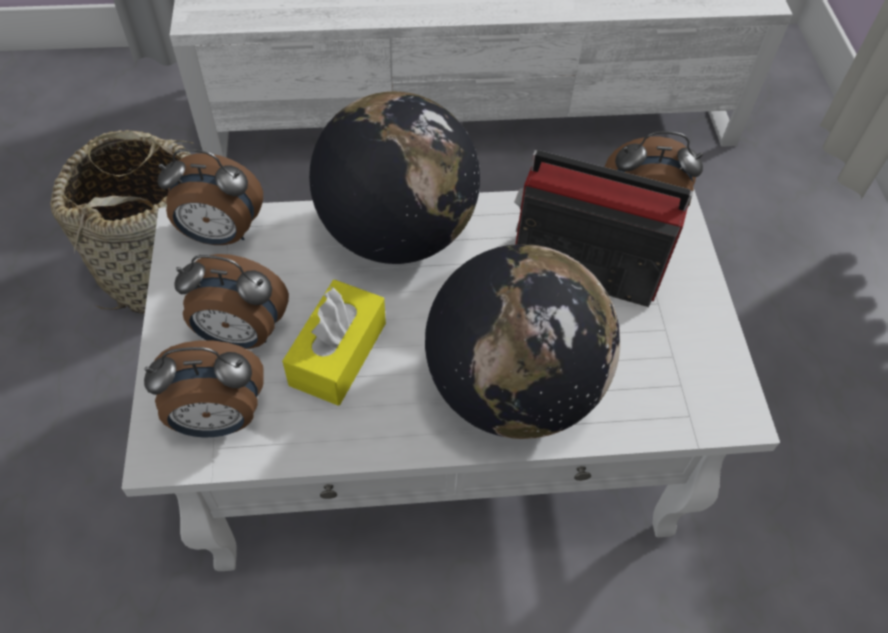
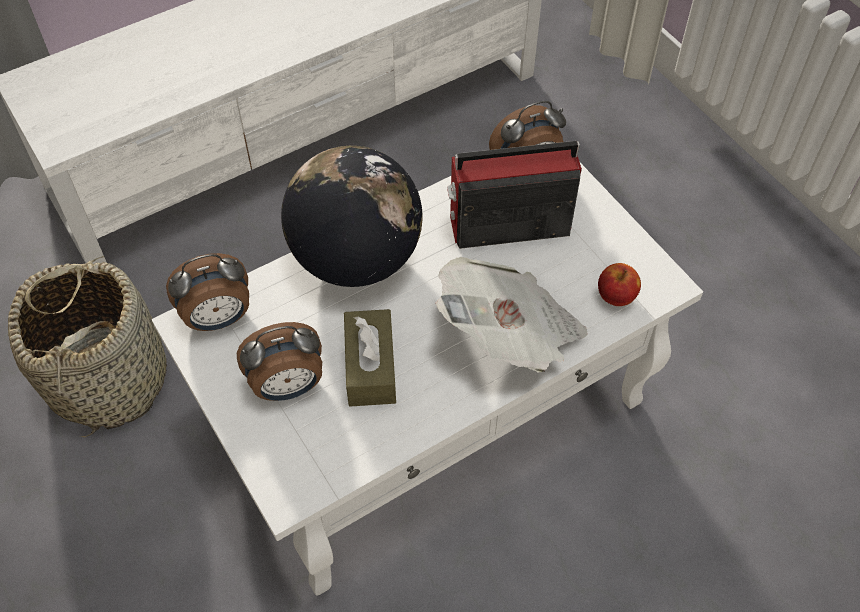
camera: 25 degrees left, 0 degrees up
(218, 419) = (313, 454): alarm clock -> none
(338, 354) = (370, 367): yellow tissue box -> brown tissue box
(513, 388) = (510, 335): globe -> newspaper
(665, 400) = (616, 296): none -> apple

